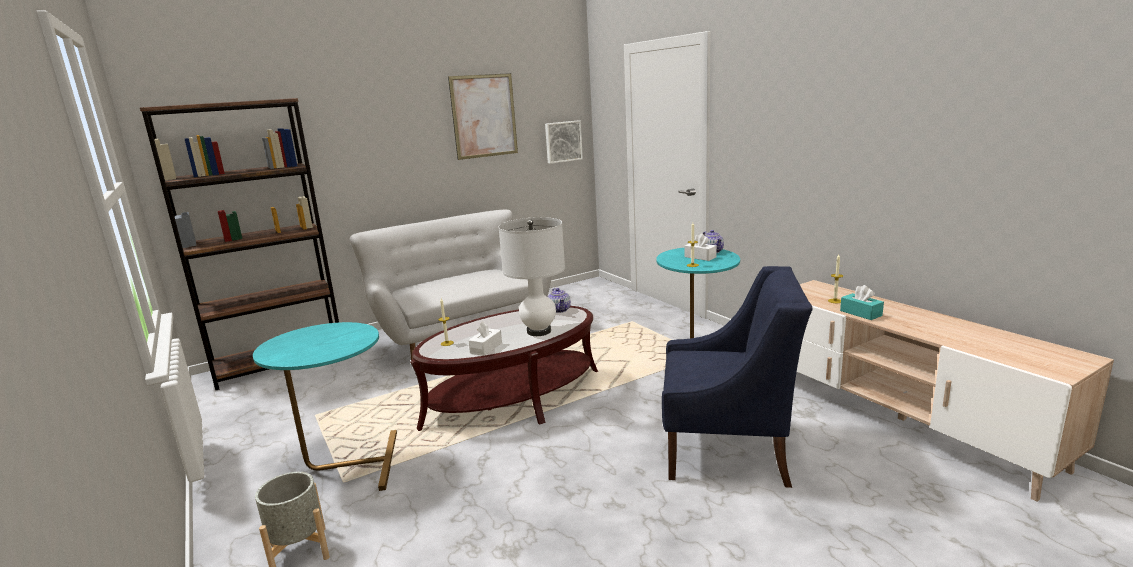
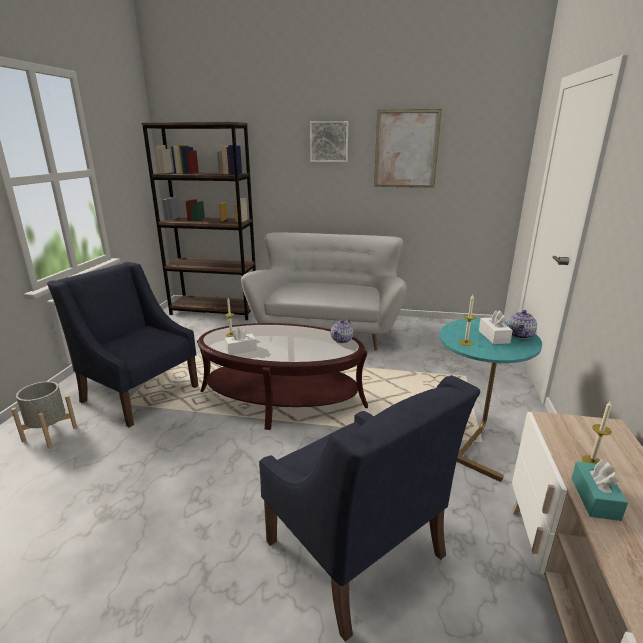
camera: 40 degrees right, 5 degrees up
(344, 466) = (140, 393): turquoise side table -> blue armchair
(539, 331) = (295, 352): white table lamp -> none
(563, 141) = (487, 182): picture -> picture (329, 141)

